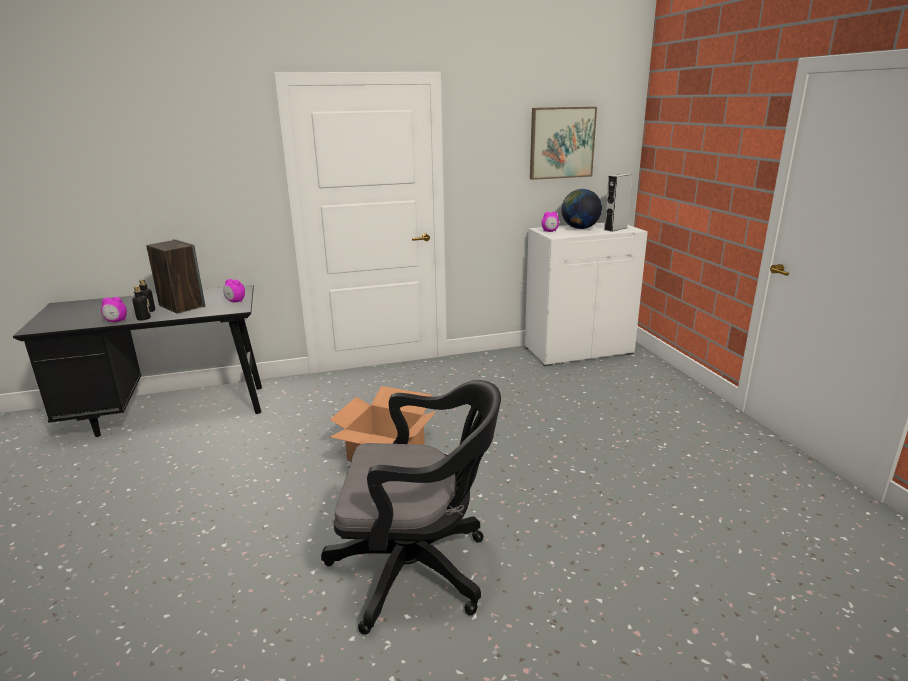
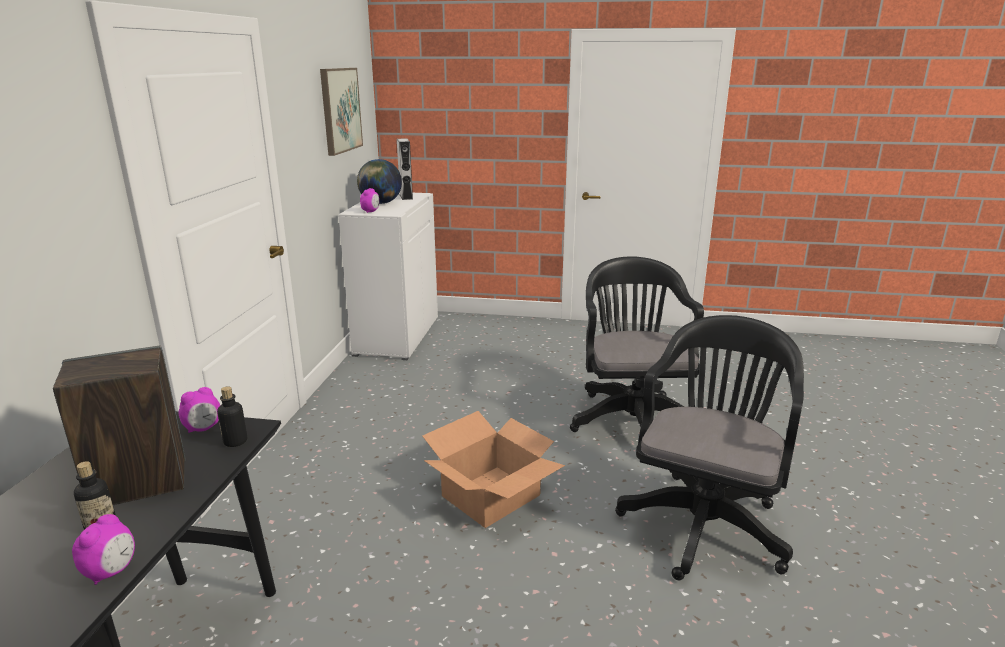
camera: 65 degrees left, 0 degrees up
(143, 318) = (149, 532): bottle -> bottle (235, 441)
(566, 493) = (631, 418): none -> black office chair

